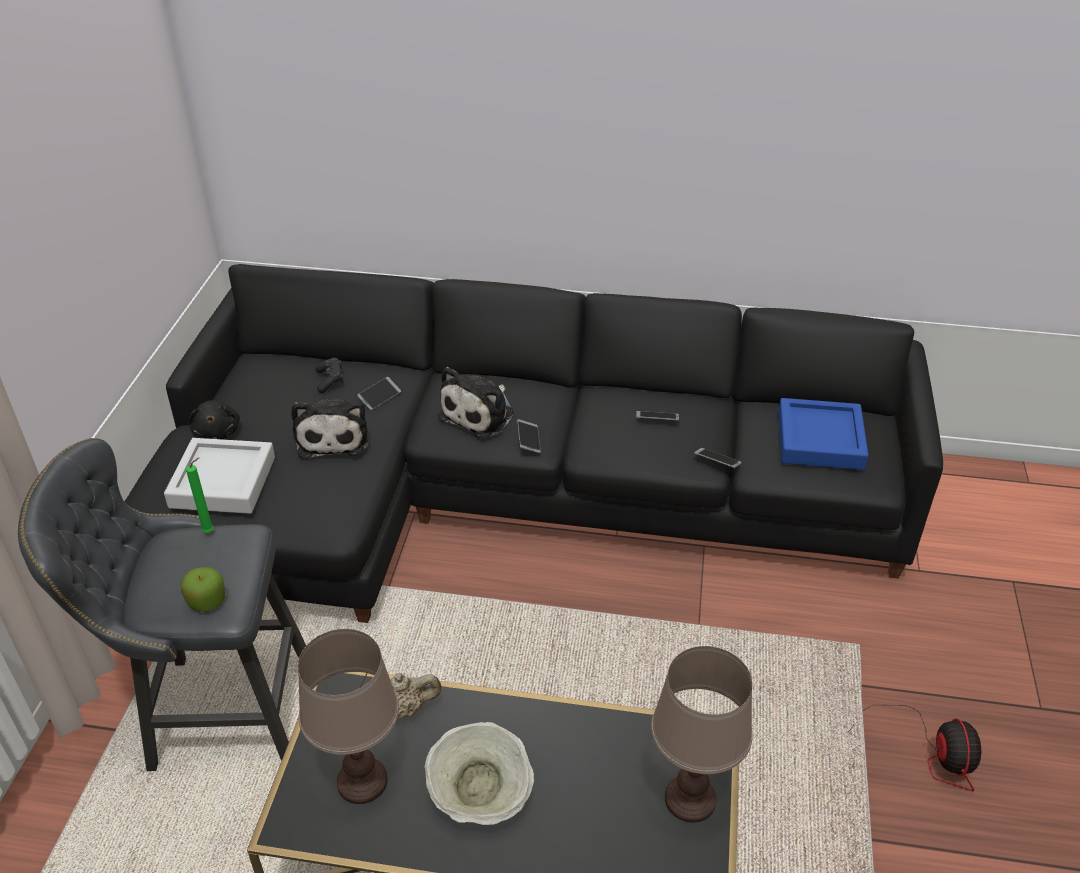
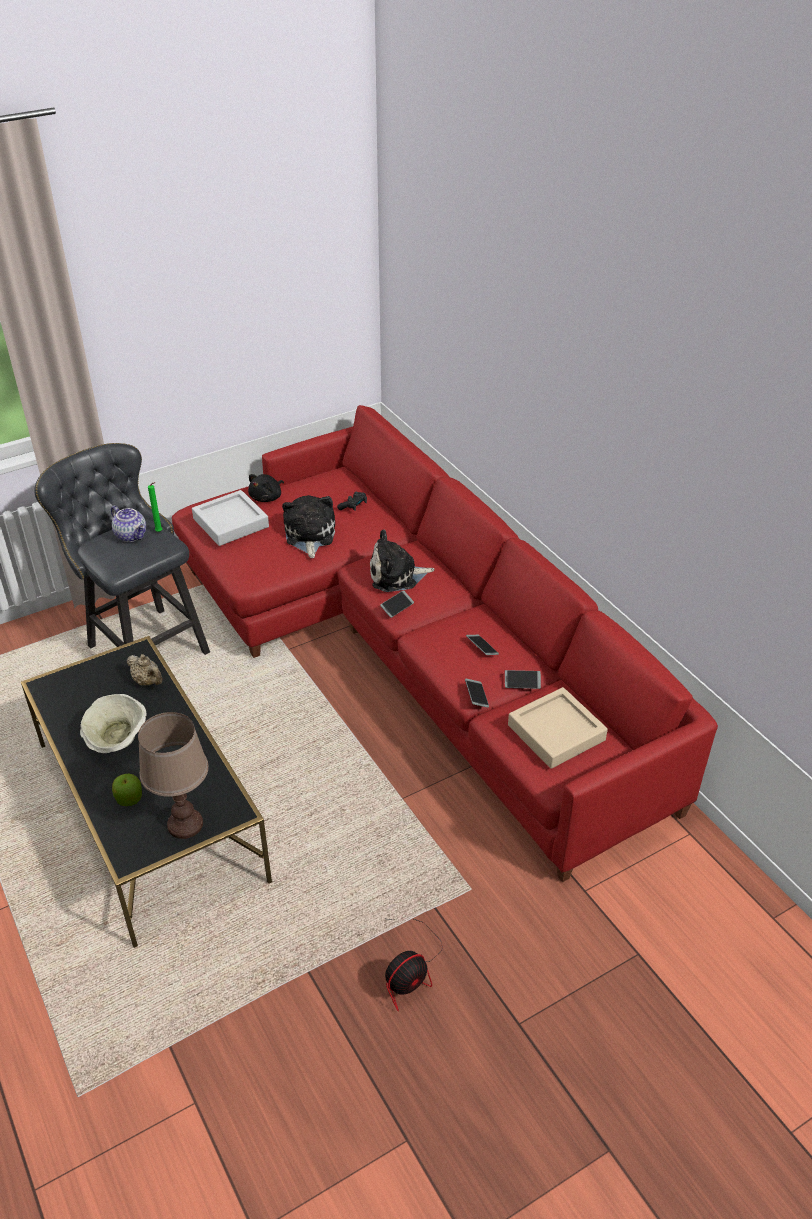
camera: 50 degrees right, 0 degrees up
(181, 559) = (132, 535): none -> teapot
(206, 601) = (113, 560): apple -> apple (129, 798)
(333, 437) = (309, 536): plush toy -> plush toy turned 135 degrees clockwise
(363, 781) = (90, 694): brown table lamp -> none
(379, 397) = (363, 531): phone -> phone (522, 682)
(505, 495) = (414, 650): black sofa -> red sofa
(820, 440) = (556, 732): blue tray -> beige tray

